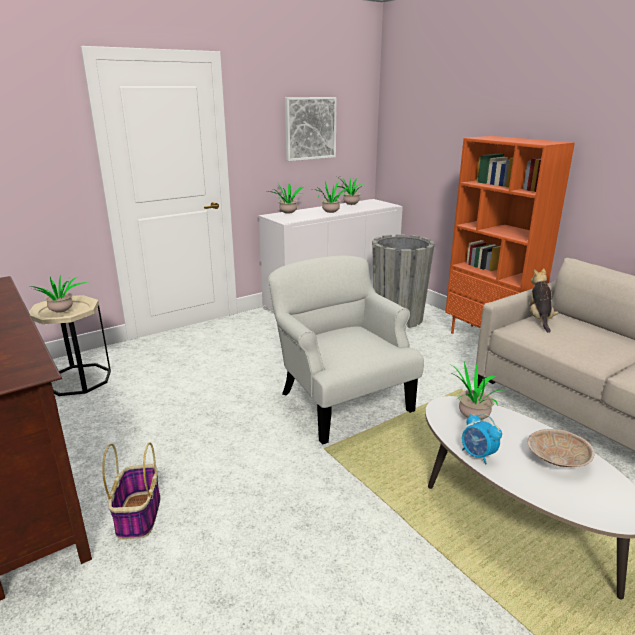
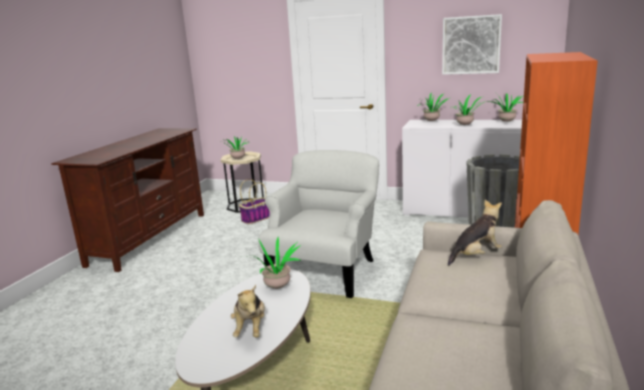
camera: 55 degrees right, 5 degrees down
(138, 514) = (155, 267): basket -> basket (256, 218)
(478, 455) = (228, 301): alarm clock -> none
(556, 460) = (251, 329): beige bowl -> plush toy

